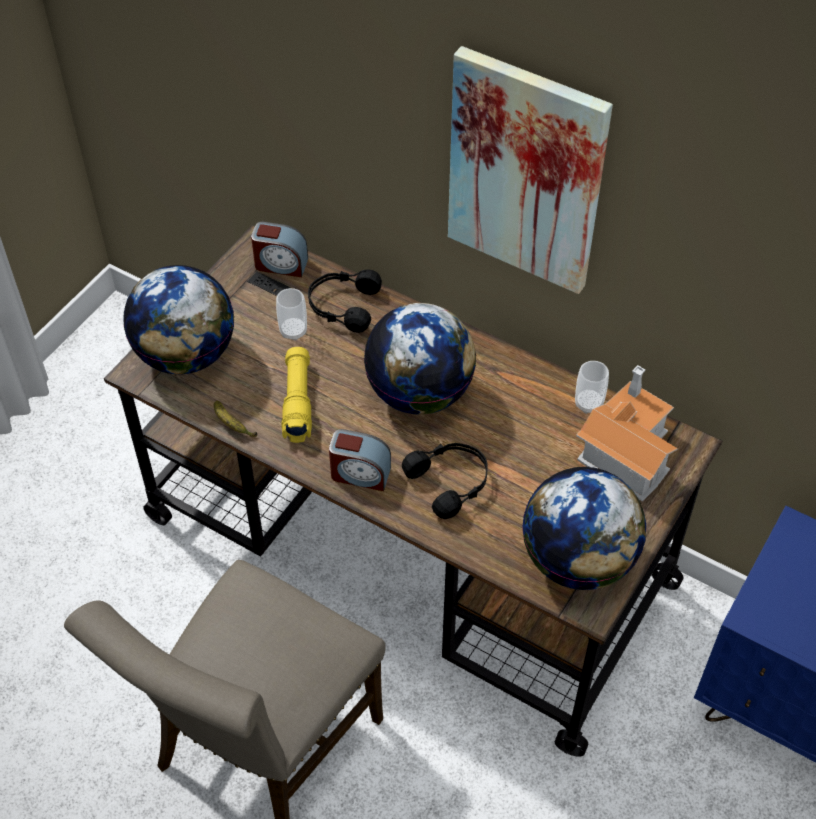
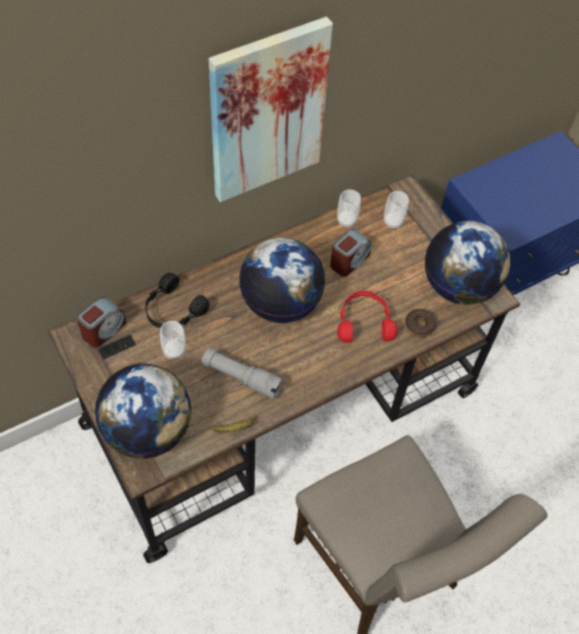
camera: 65 degrees left, 5 degrees up
(298, 402) = (241, 378): yellow flashlight -> grey flashlight
(360, 474) = (327, 369): alarm clock -> alarm clock (349, 261)
(450, 482) = (364, 322): black headphones -> red headphones
(486, 541) = (419, 325): none -> donut
(625, 451) = (393, 222): toy house -> cup

